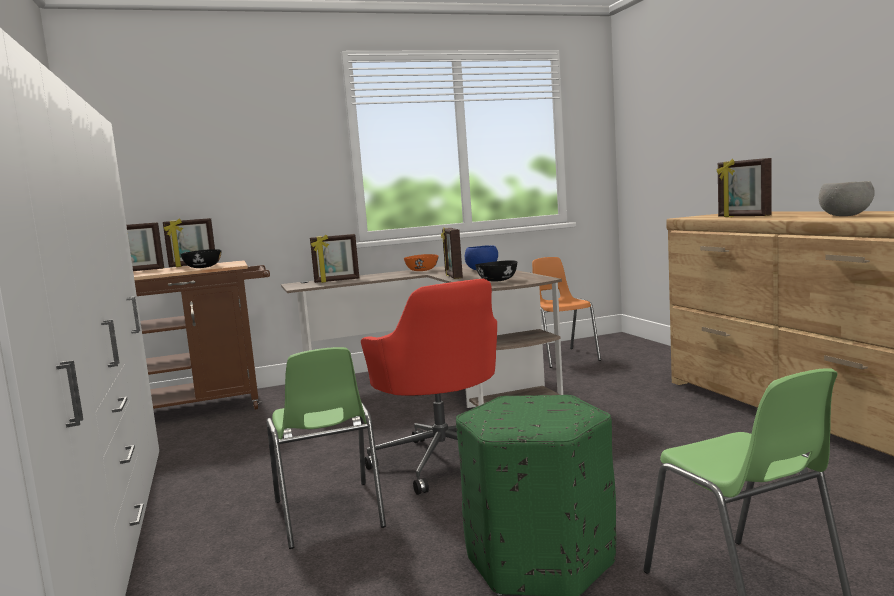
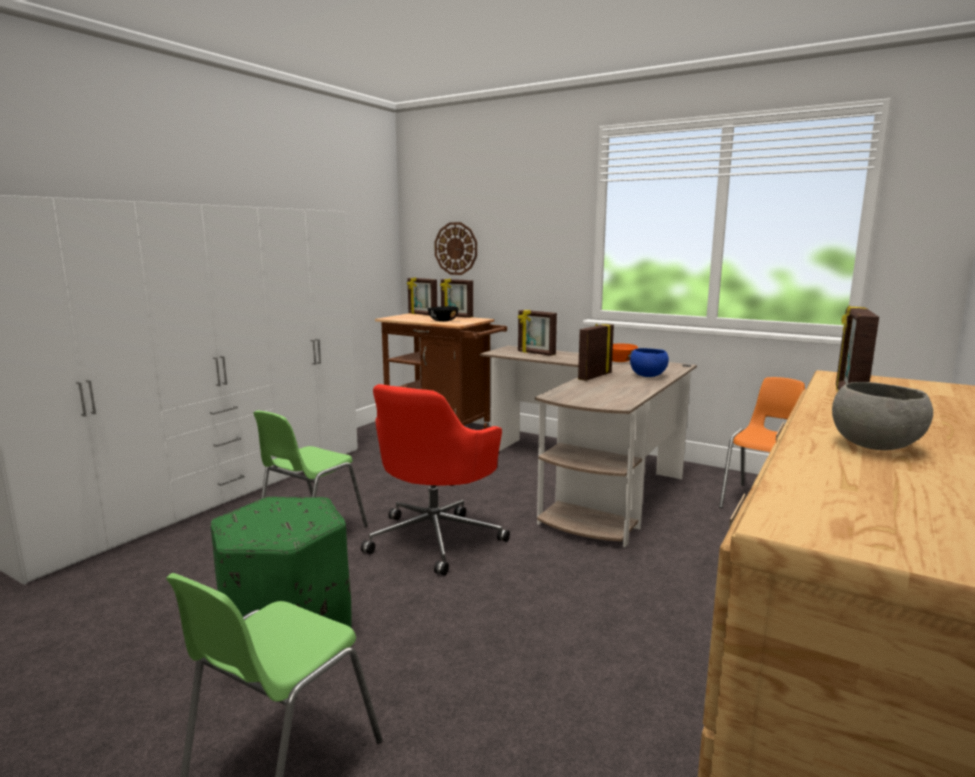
camera: 50 degrees right, 5 degrees up
(171, 183) = (456, 248): none -> wall clock
(497, 281) = (586, 393): black bowl -> none

